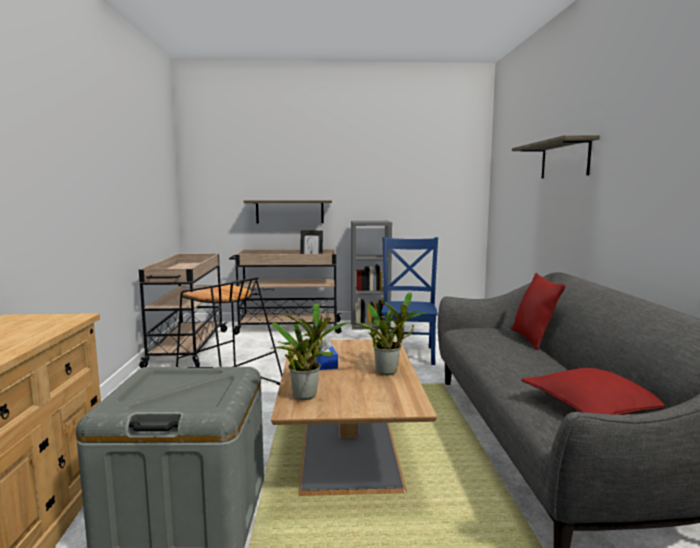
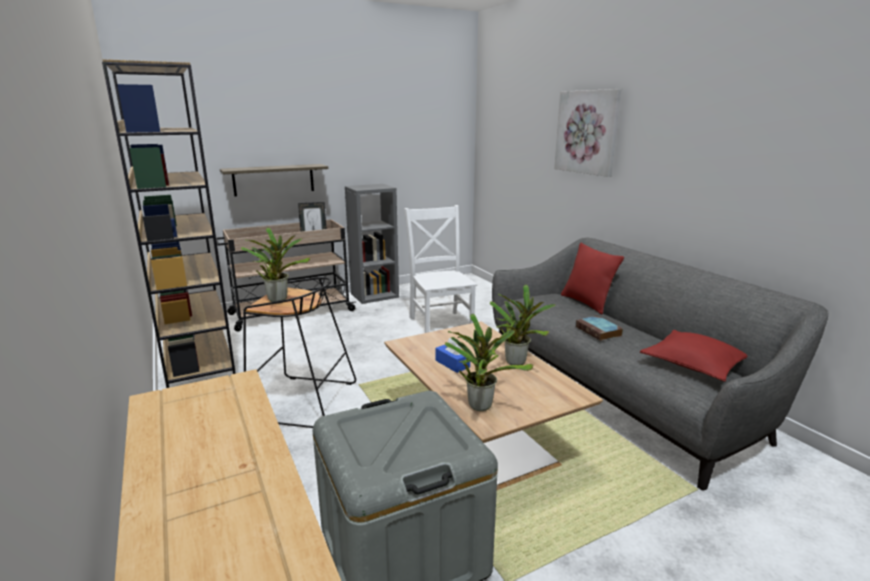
camera: 25 degrees left, 10 degrees up
(187, 348) = (197, 360): beige cart -> brown bookcase
(215, 290) = (278, 299): none -> potted plant
(408, 353) = (440, 323): blue chair -> white chair
(510, 362) = (599, 331): none -> book
(564, 159) = (587, 132): shelf -> picture

